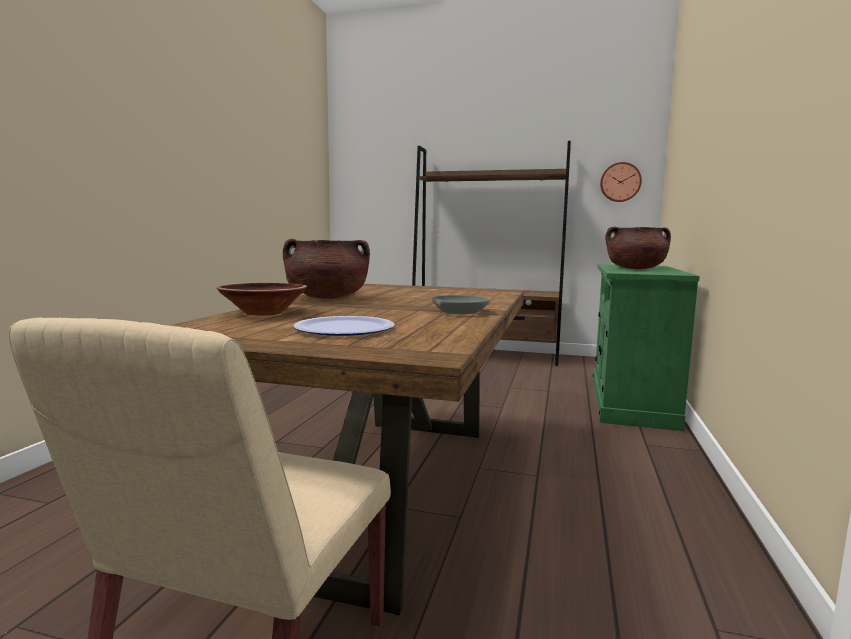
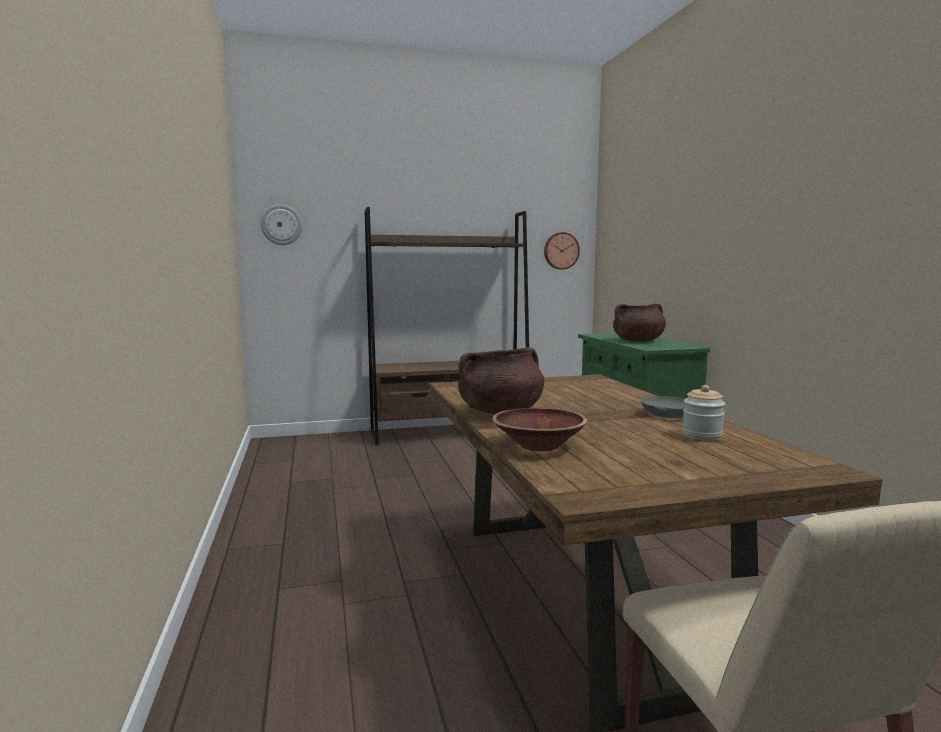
camera: 30 degrees left, 0 degrees up
(345, 329) = (678, 454): plate -> none
(360, 166) = (281, 224): none -> wall clock
(422, 324) = (702, 436): none -> jar

